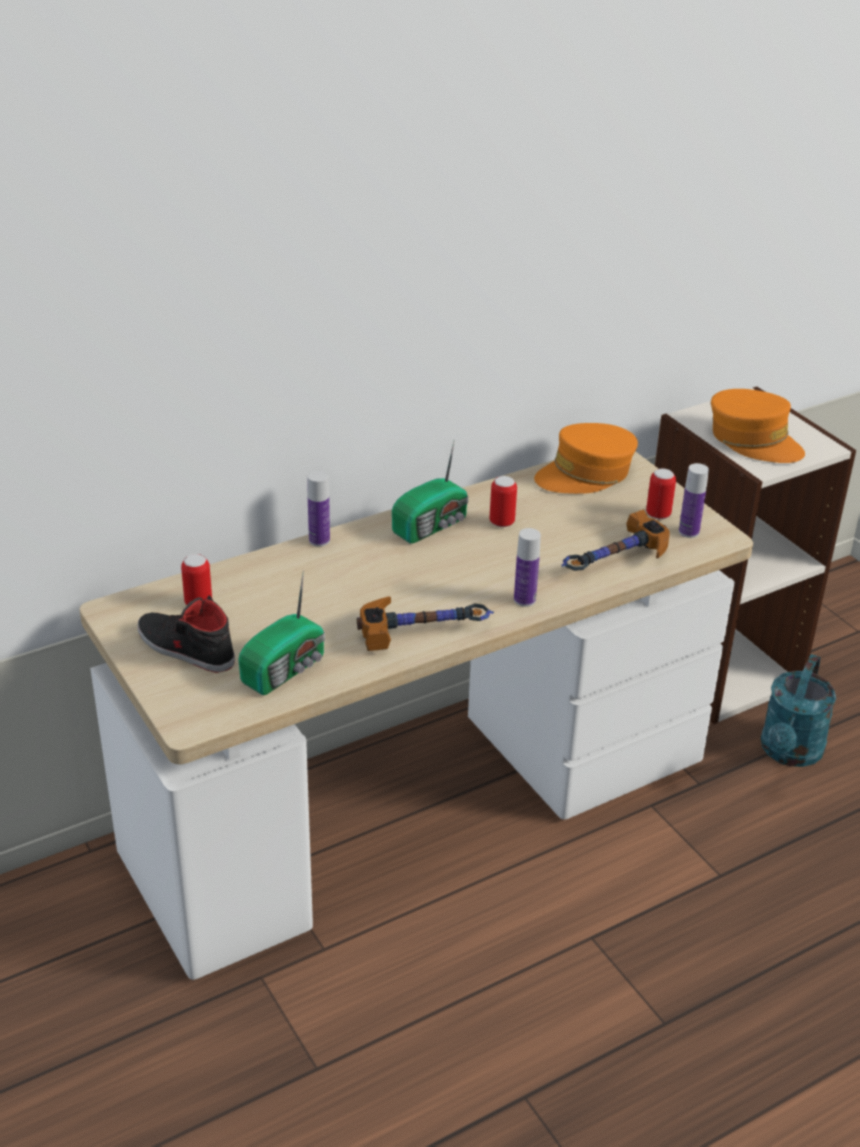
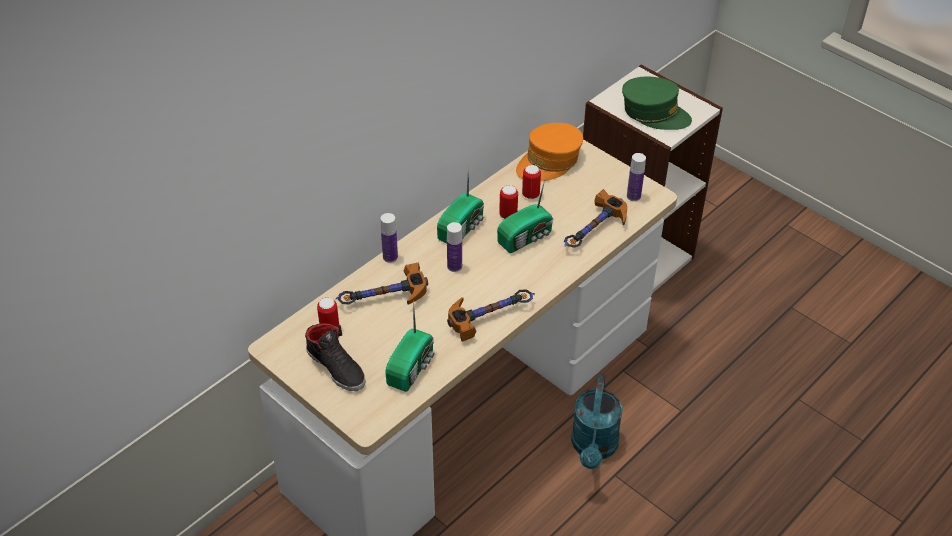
camera: 15 degrees left, 10 degrees up
(185, 648) = (336, 367): black shoe -> black shoe turned 150 degrees counterclockwise
(285, 584) = (382, 299): none -> hammer
(516, 552) = (527, 237): none -> radio
(524, 600) = (547, 276): bottle -> bottle (454, 266)
(658, 514) = (609, 186): can -> can (530, 194)
(754, 440) = (654, 113): orange cap -> green cap
(789, 753) = (699, 310): turquoise watering can -> turquoise watering can (594, 448)

